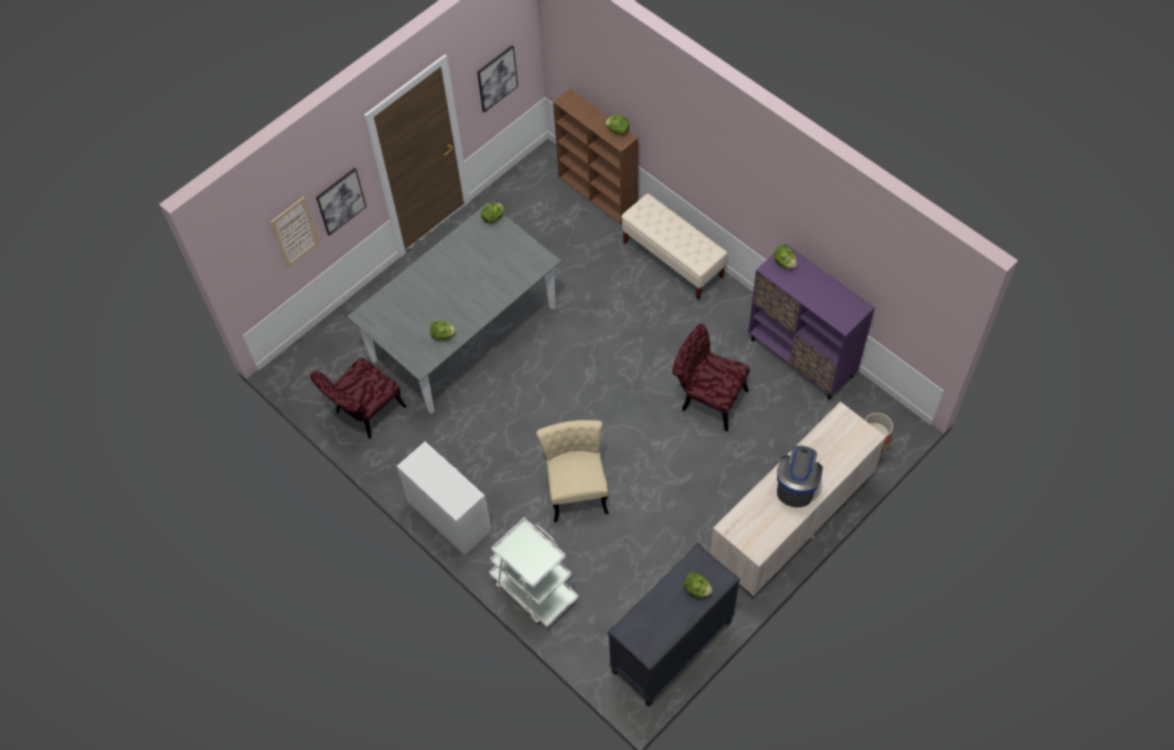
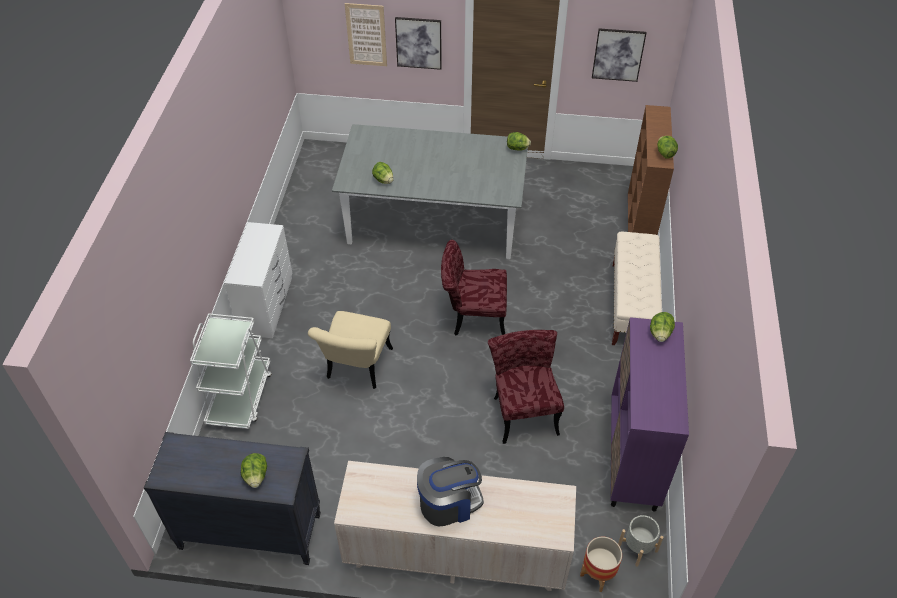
camera: 50 degrees right, 10 degrees down
(365, 414) = (315, 209): red chair -> red chair (473, 317)
(576, 487) = (356, 369): beige chair -> beige chair turned 150 degrees clockwise
(871, 407) = (638, 547): none -> grey planter

